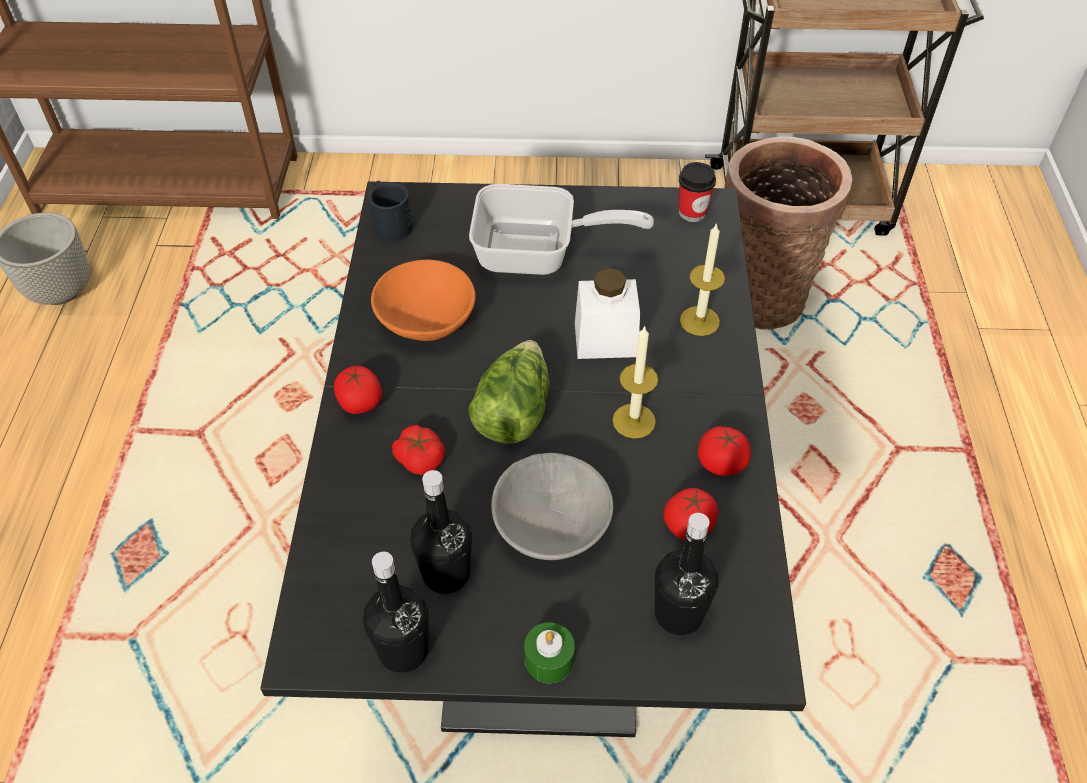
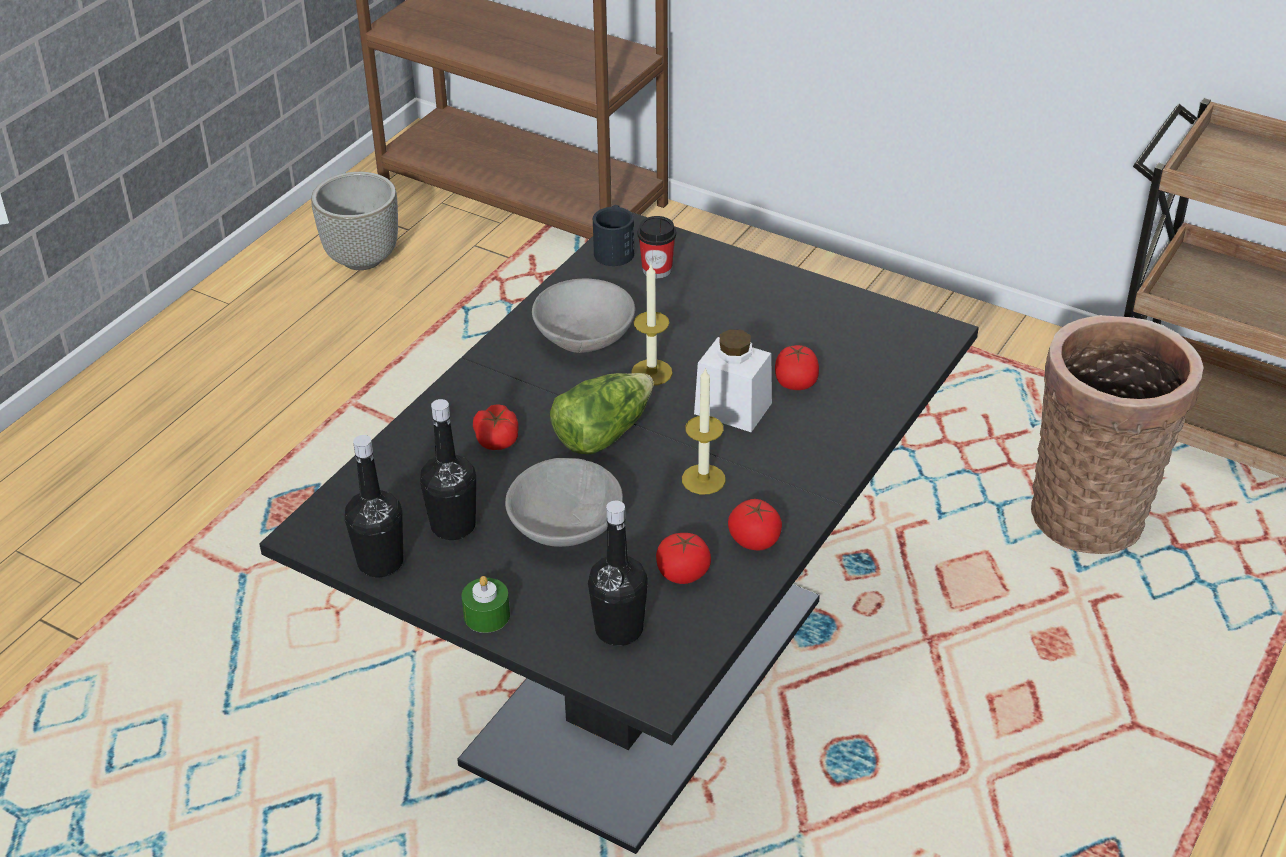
camera: 30 degrees right, 10 degrees down
(360, 402) = (480, 380): tomato -> tomato (795, 383)
(426, 321) = (584, 338): orange bowl -> grey bowl
(538, 254) = (729, 319): frying pan -> none
(692, 212) = (912, 333): cup -> cup (657, 270)
(699, 321) = (836, 424): candle -> candle (651, 372)

